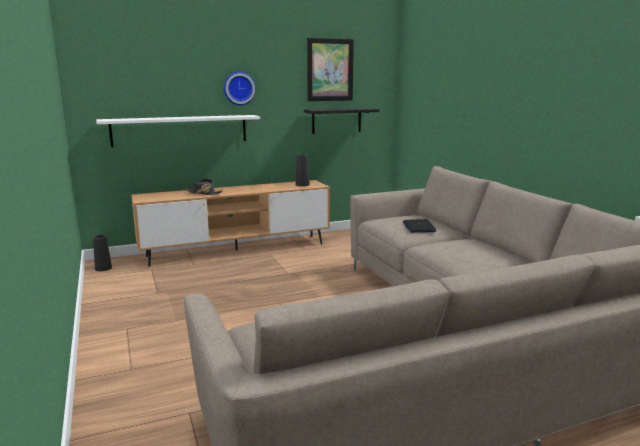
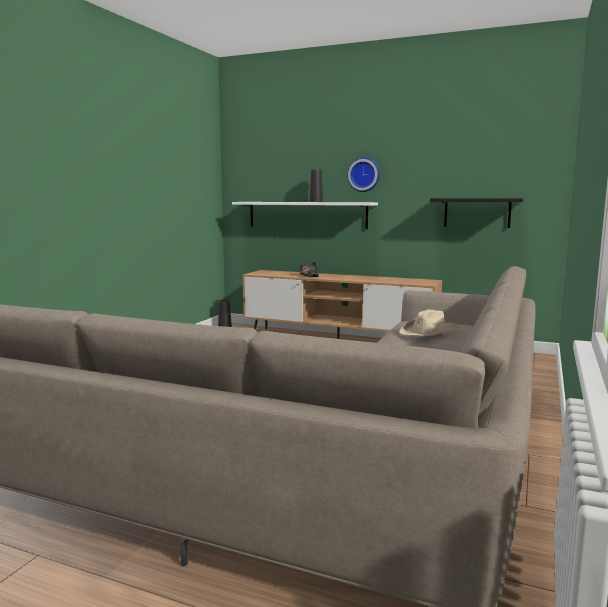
camera: 45 degrees right, 5 degrees down
(302, 185) = (413, 281): black vase -> black vase (315, 202)
(330, 70) = (471, 152): picture -> none
(418, 227) = (430, 332): laptop -> beige hat

